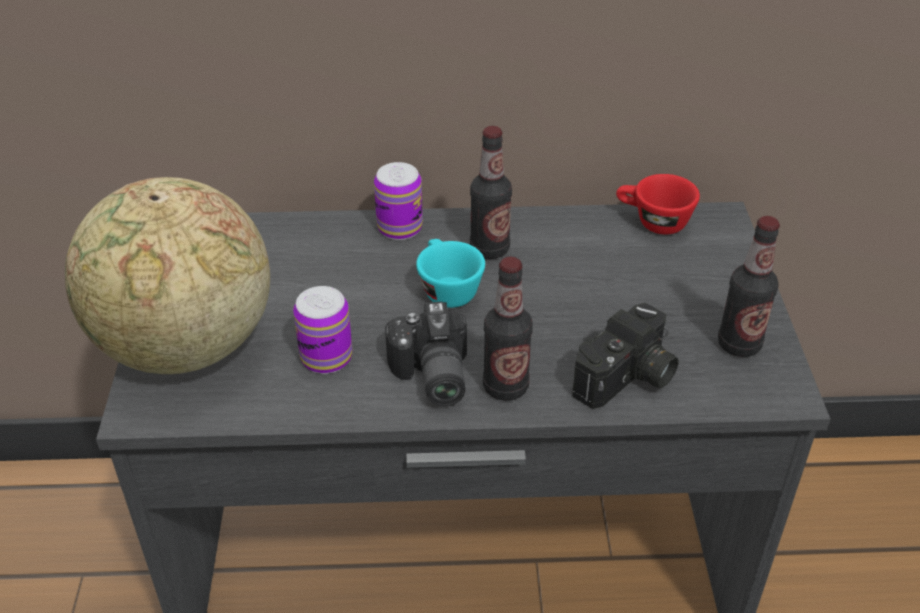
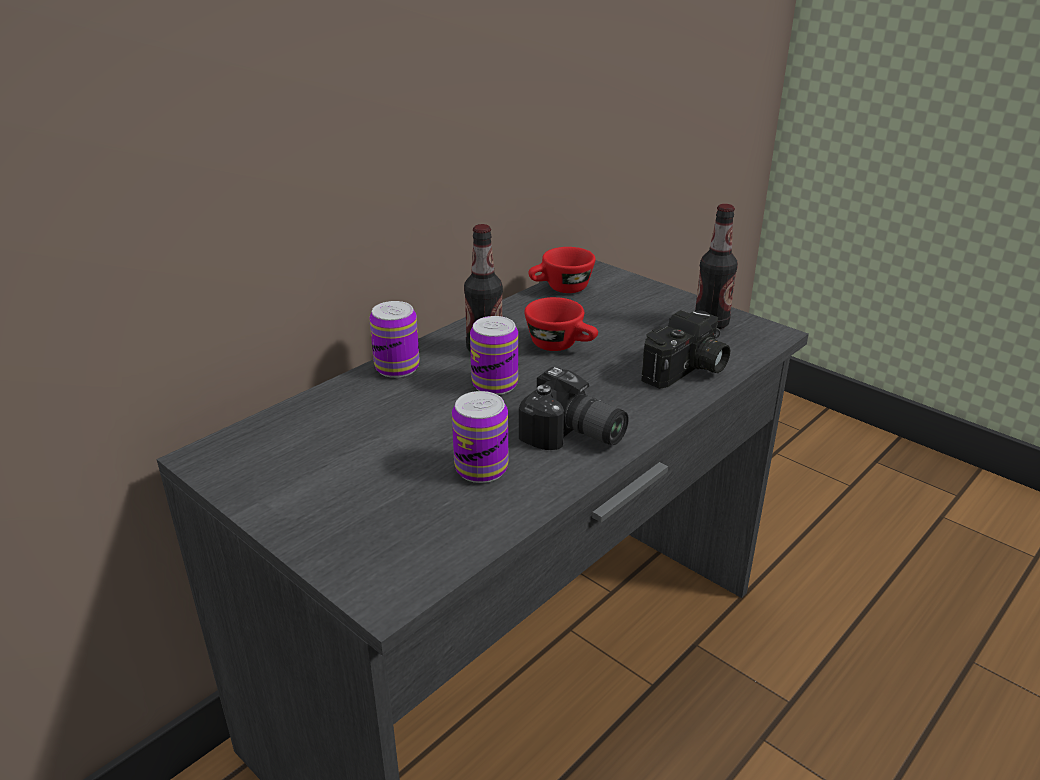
camera: 45 degrees left, 10 degrees down
(185, 347) = (351, 530): globe -> none
(446, 289) = (495, 384): turquoise cup -> can
(505, 387) = (629, 414): bottle -> none
(558, 284) = (561, 345): none -> red cup
(627, 379) = (687, 370): camera -> camera turned 45 degrees clockwise

